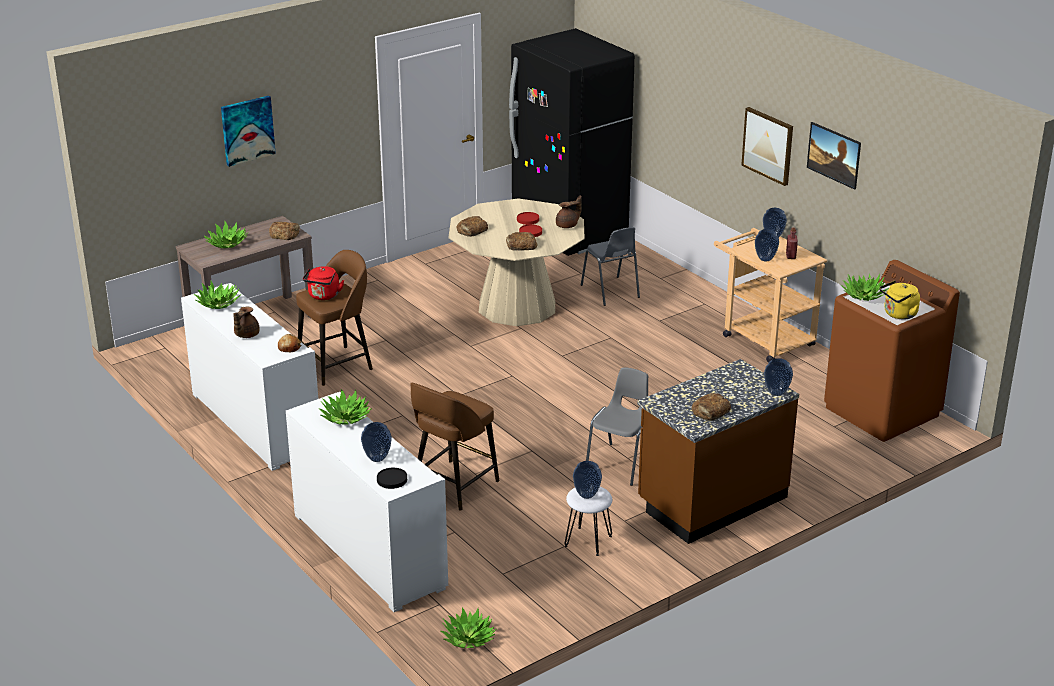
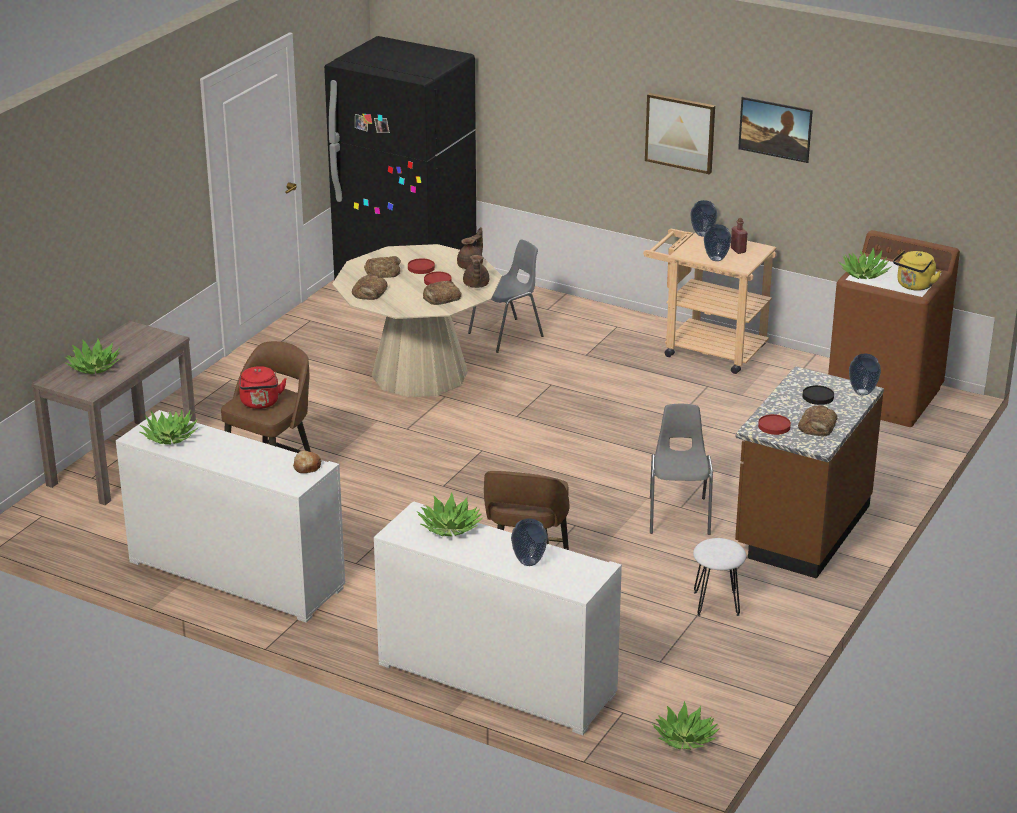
camera: 25 degrees left, 0 degrees up
(246, 335) = (240, 465): brown teapot -> brown teapot (475, 285)
(247, 130) = (90, 220): picture -> none
(284, 234) = (154, 341): bread -> bread (383, 271)
(392, 480) = (567, 580): black plate -> black plate (818, 397)
(587, 495) = (718, 550): vase -> none
(610, 291) = (507, 335): grey chair -> grey chair turned 75 degrees counterclockwise
(673, 402) = (774, 426): none -> red plate

